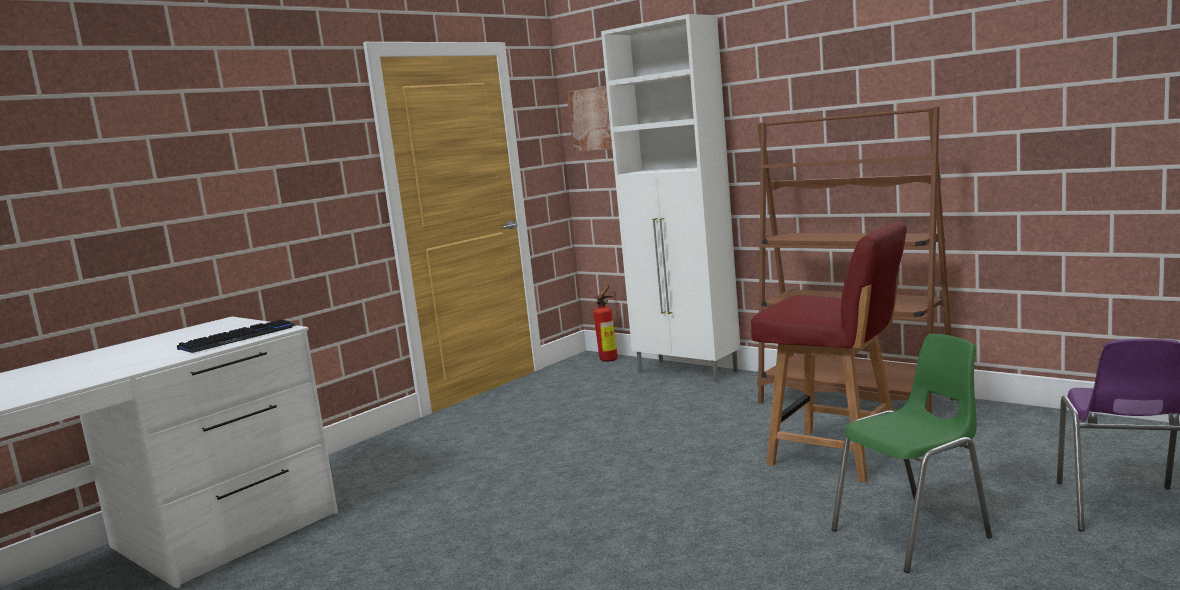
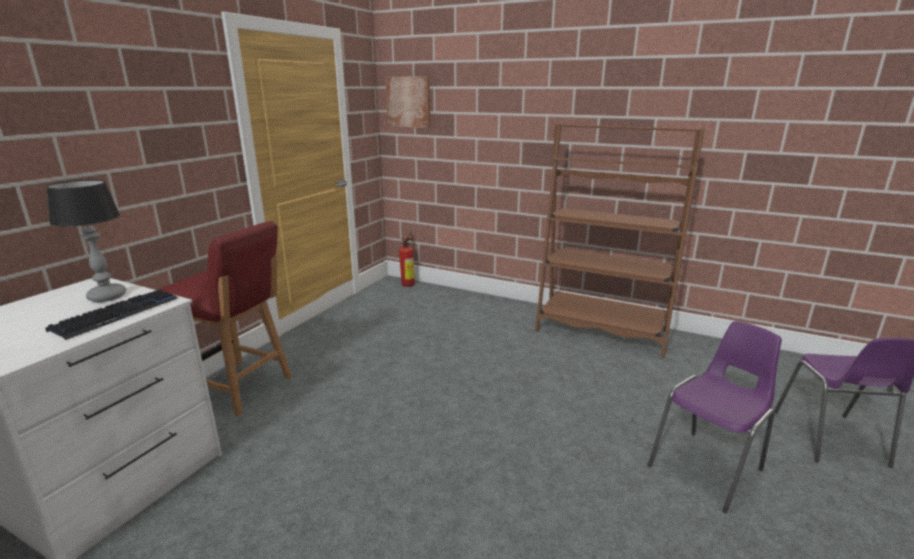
camera: 15 degrees left, 10 degrees up
(234, 328) = (108, 296): none -> table lamp
(688, 372) = (471, 299): white cabinet -> none
(837, 456) = (614, 385): red chair -> red chair (241, 387)
(914, 534) = (708, 468): green chair -> purple chair

